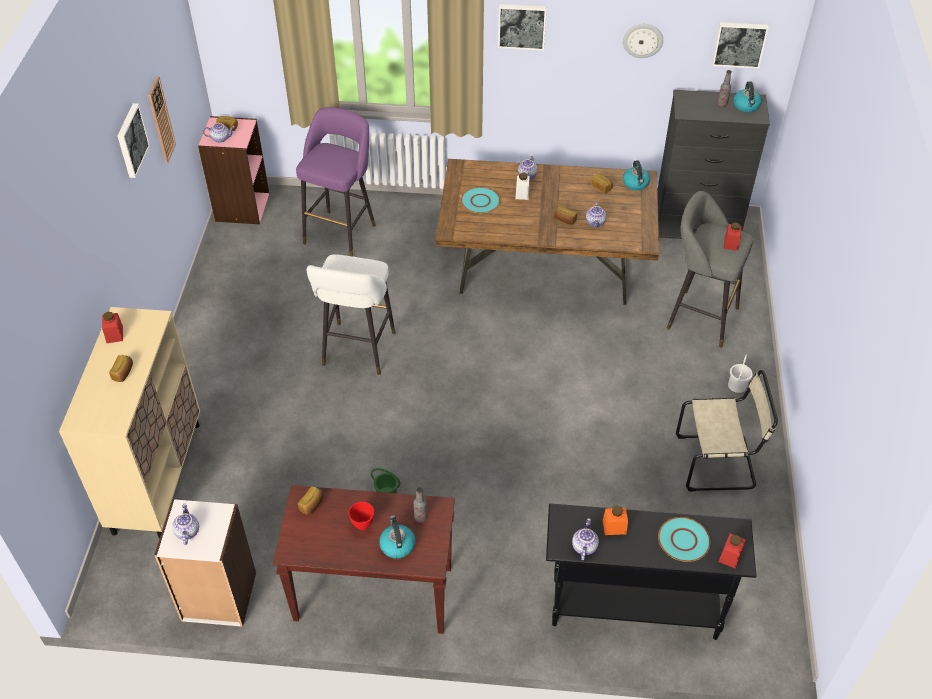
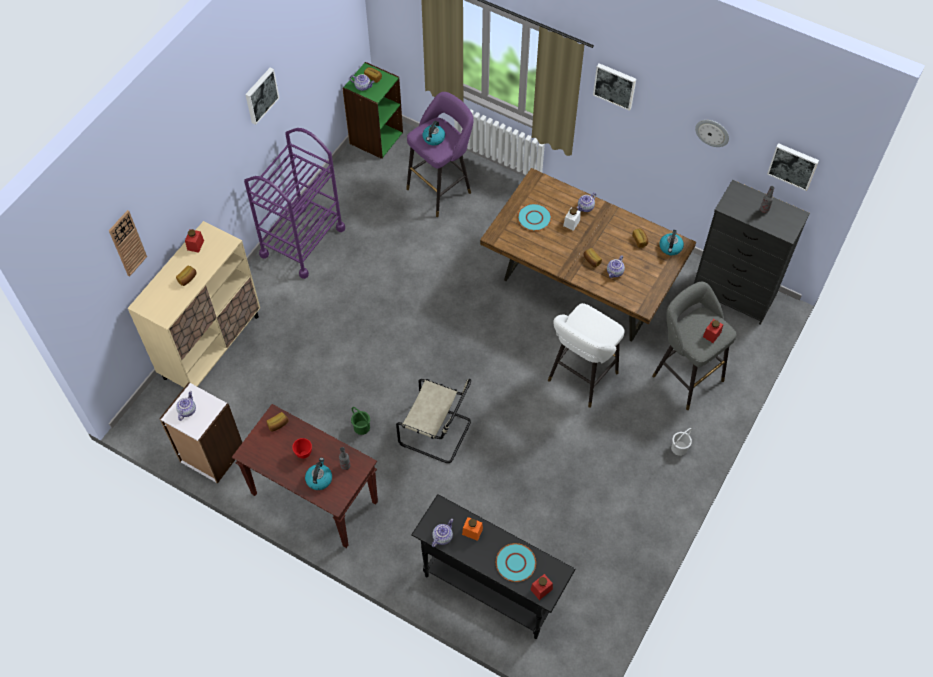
camera: 25 degrees right, 10 degrees up
(161, 120) = (301, 74): wall clock -> wall clock (127, 243)
(212, 331) = (302, 241): none -> purple cart
(241, 207) = (375, 137): pink bookcase -> green bookcase
(357, 352) = (400, 301): white stool -> white stool (580, 379)
(718, 462) = (623, 505): beige chair -> beige chair (438, 433)
(746, 106) = (784, 219): kettle -> kettle (433, 139)

